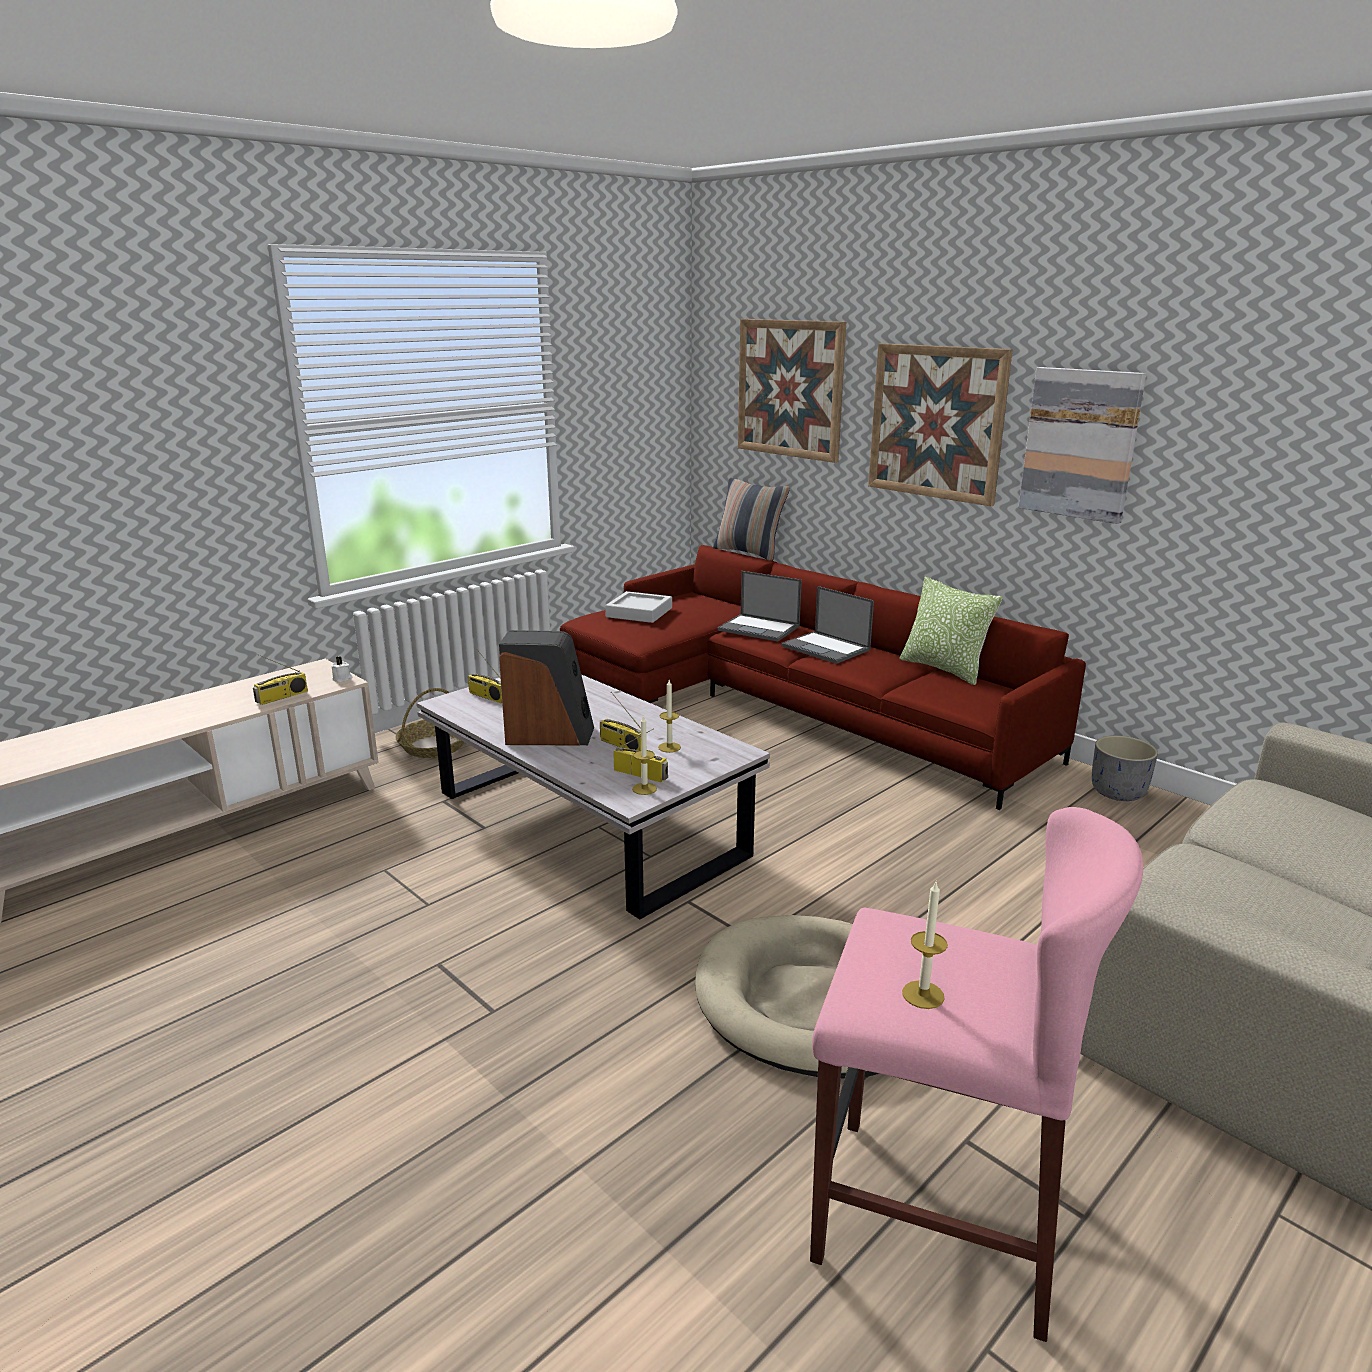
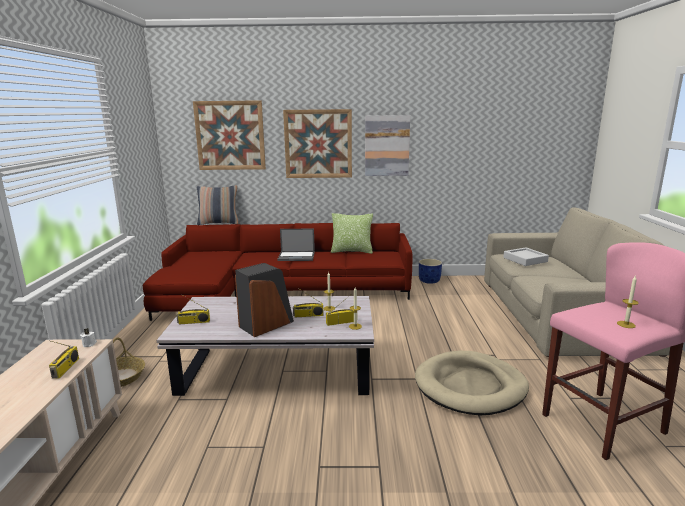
camera: 45 degrees left, 5 degrees down
(639, 612) = (185, 265): grey tray -> grey tray (525, 260)
(760, 628) = (254, 257): laptop -> none
(1119, 792) = (429, 281): grey planter -> blue planter

